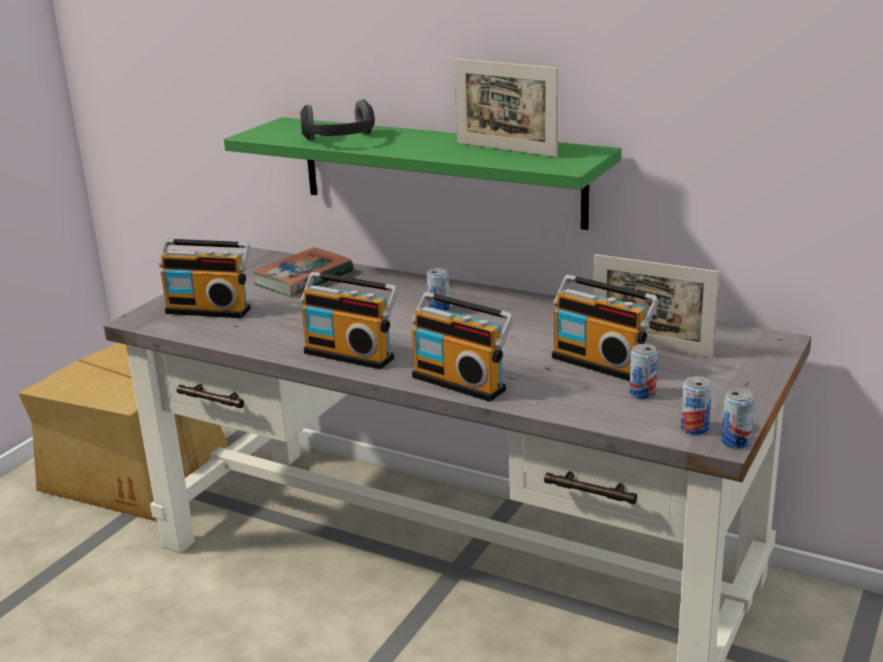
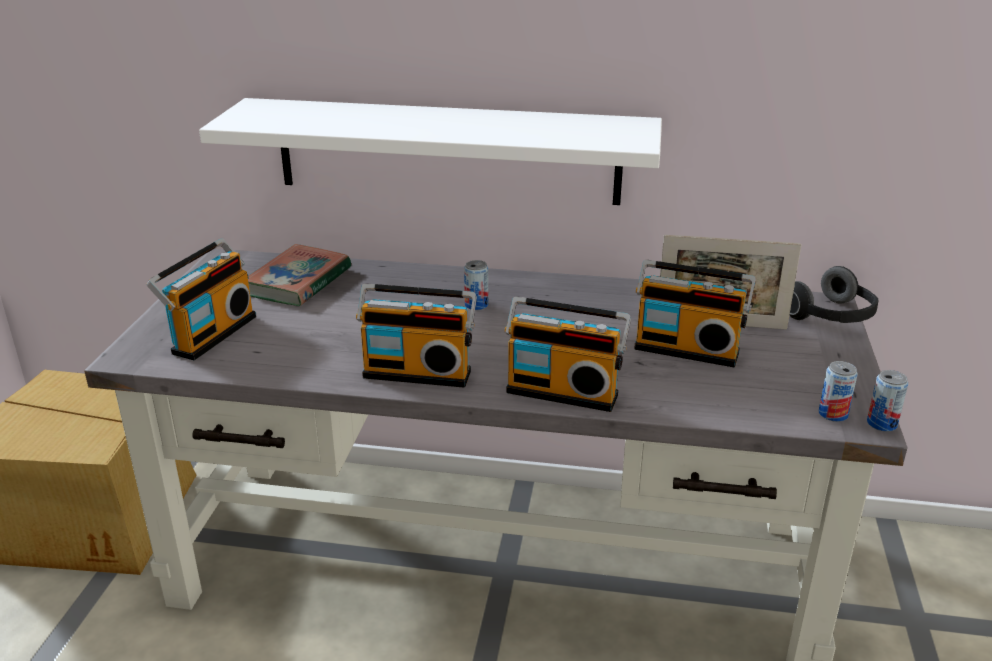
camera: 20 degrees left, 5 degrees up
(210, 309) = (211, 334): radio -> radio turned 60 degrees counterclockwise
(340, 140) = (347, 124): headphones -> headphones (831, 317)
(439, 171) = (447, 151): green shelf -> white shelf
(506, 150) = (546, 126): picture frame -> none
(642, 393) = (753, 379): can -> none

